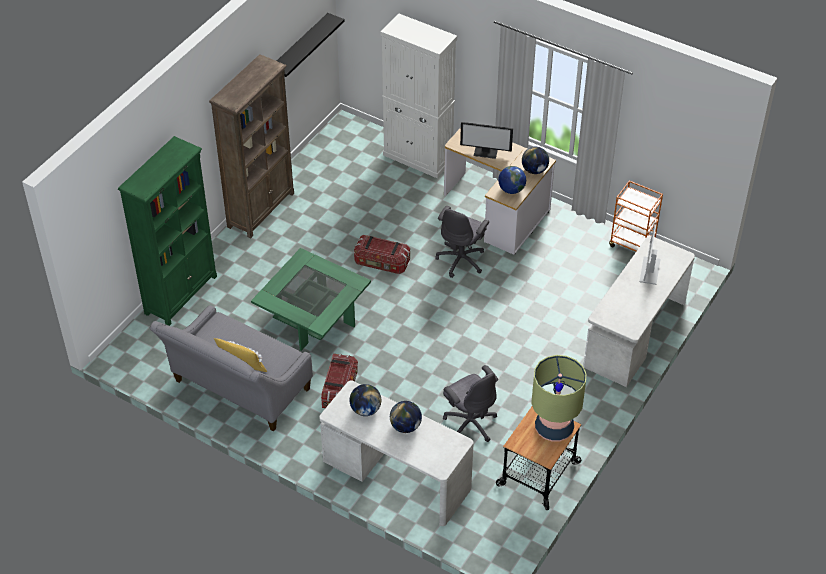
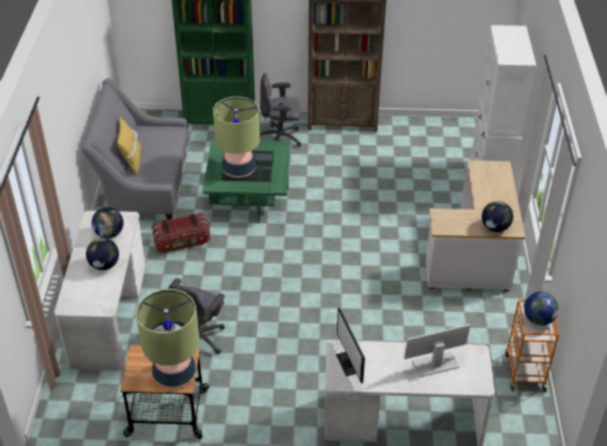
camera: 60 degrees right, 5 degrees down
(299, 48) = (449, 13): black shelf -> none
(312, 298) = (239, 169): none -> table lamp
(382, 263) = (343, 210): storage box -> none
(461, 260) = (391, 256): grey office chair -> grey office chair (281, 139)
(486, 152) = (486, 188): monitor -> monitor (350, 363)
(511, 190) = (453, 222): globe -> globe (538, 319)

